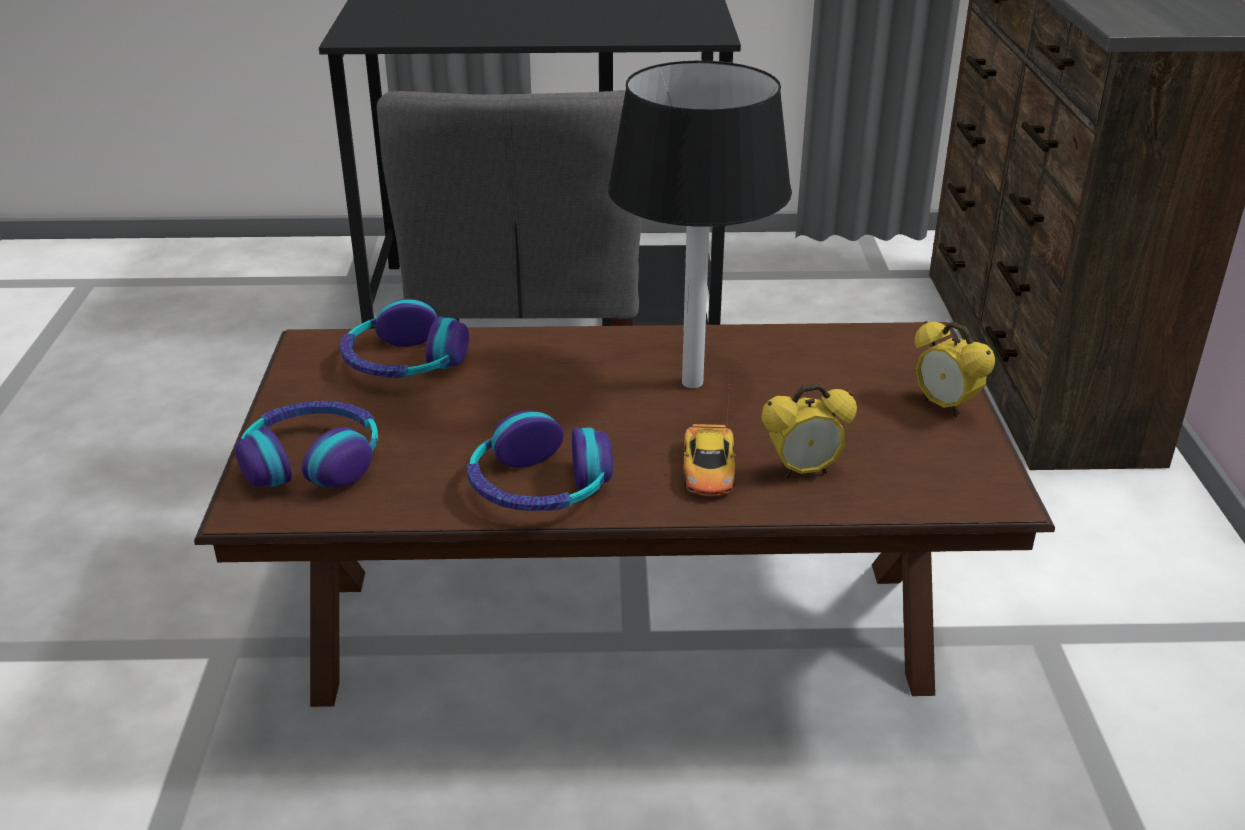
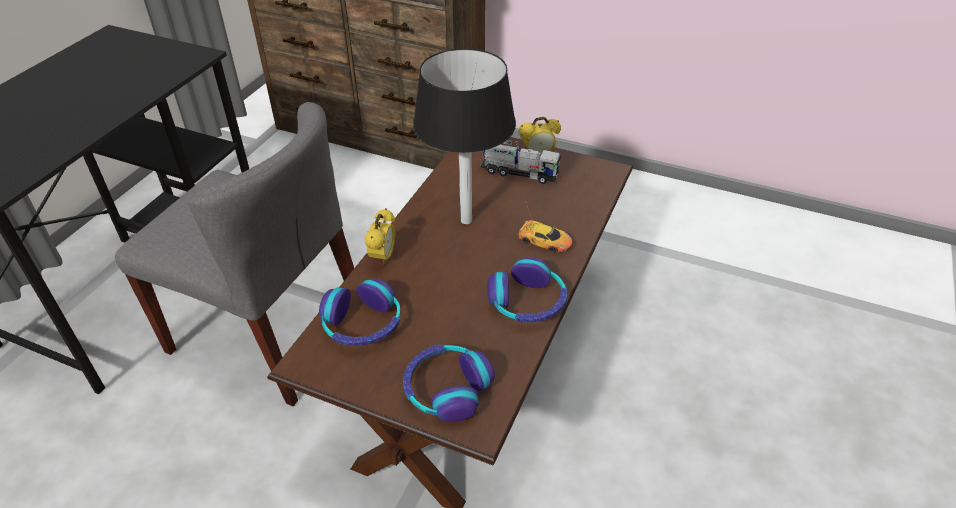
camera: 65 degrees left, 10 degrees up
(803, 471) = (563, 213): alarm clock -> alarm clock (383, 257)
(872, 400) = (520, 173): none -> toy truck

